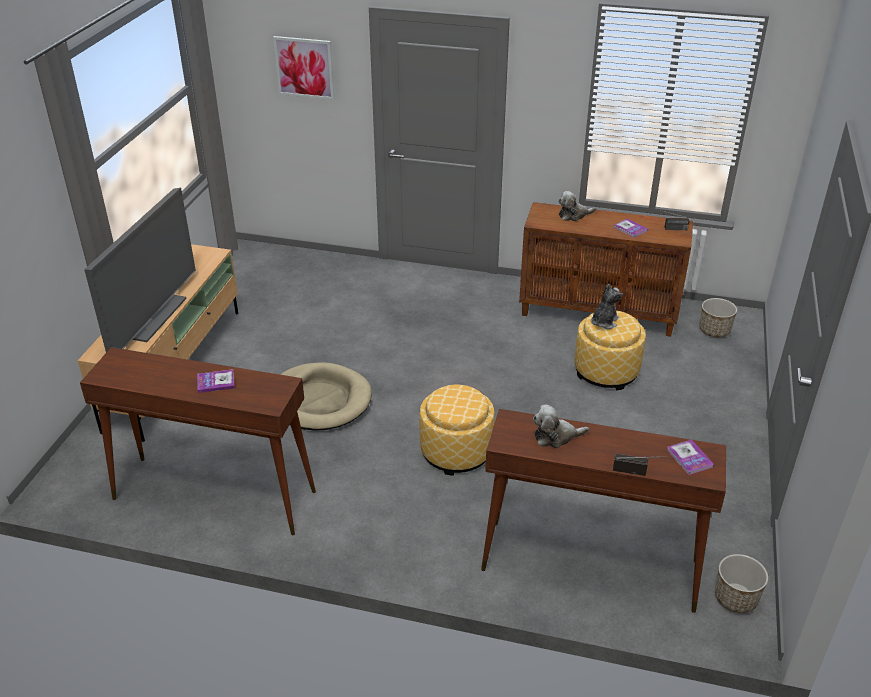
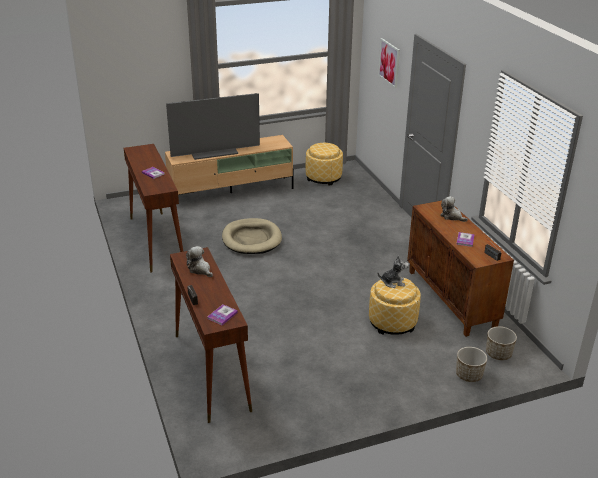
camera: 55 degrees right, 5 degrees down
(456, 451) = (257, 295): ottoman -> ottoman (323, 177)
(735, 598) = (233, 436): planter -> planter (469, 375)

